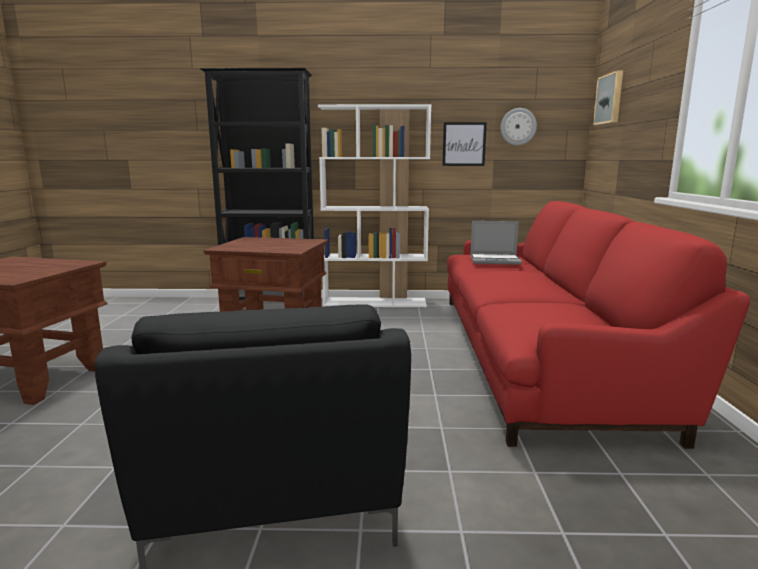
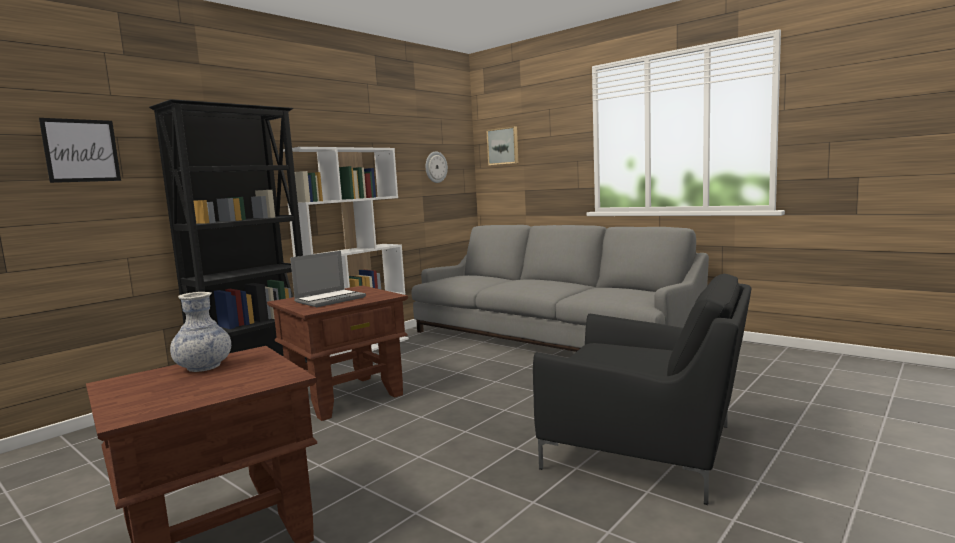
camera: 50 degrees left, 5 degrees down
(45, 263) = (204, 367): none -> vase
(464, 144) = (402, 183): picture -> picture (81, 150)
(495, 260) = (477, 278): laptop -> laptop (330, 299)
(536, 352) = (548, 337): red sofa -> grey sofa

